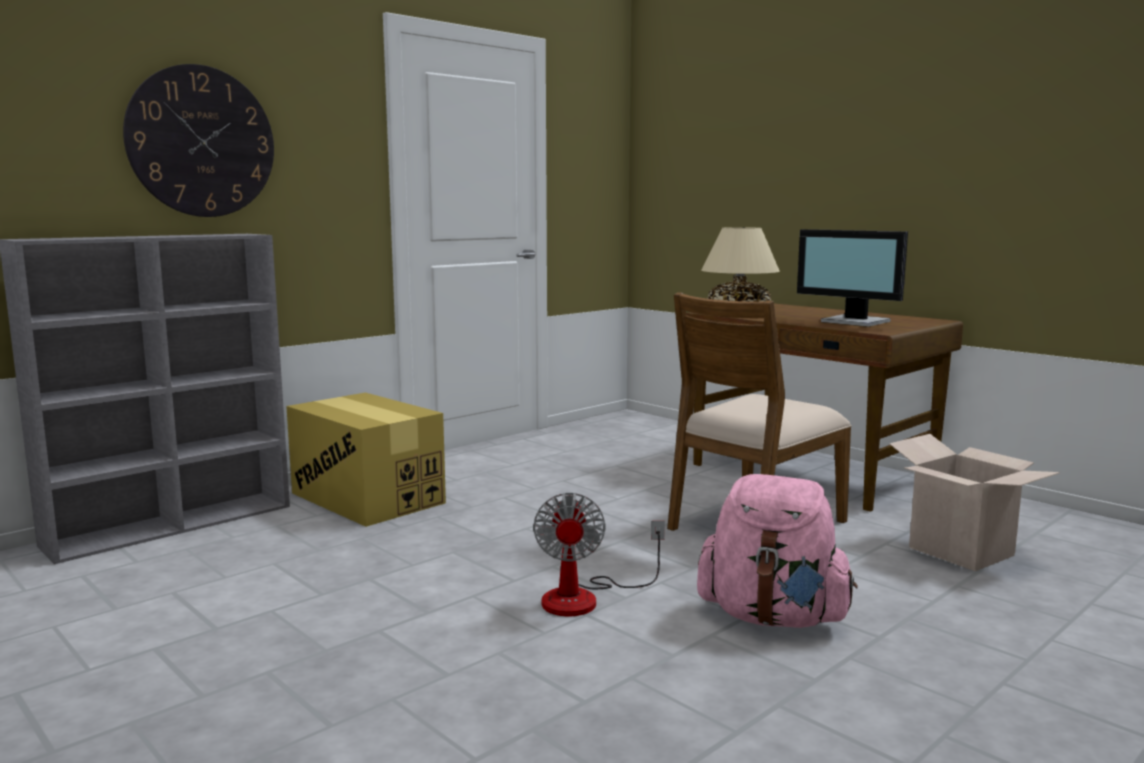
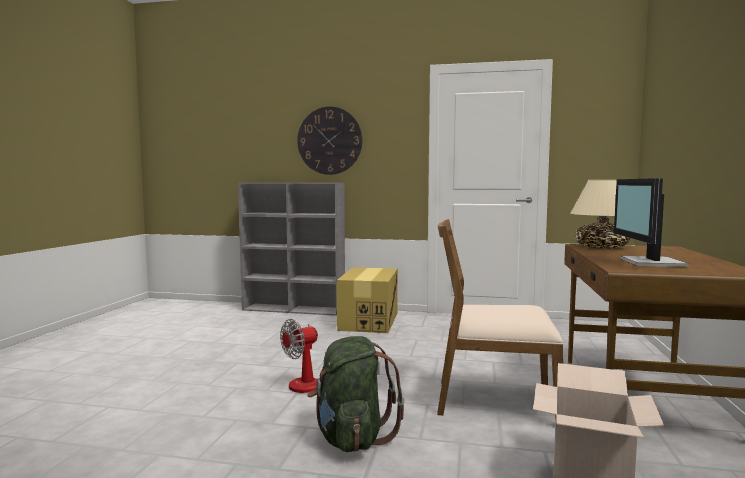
camera: 55 degrees right, 5 degrees down
(772, 617) = (351, 438): pink backpack -> green backpack

